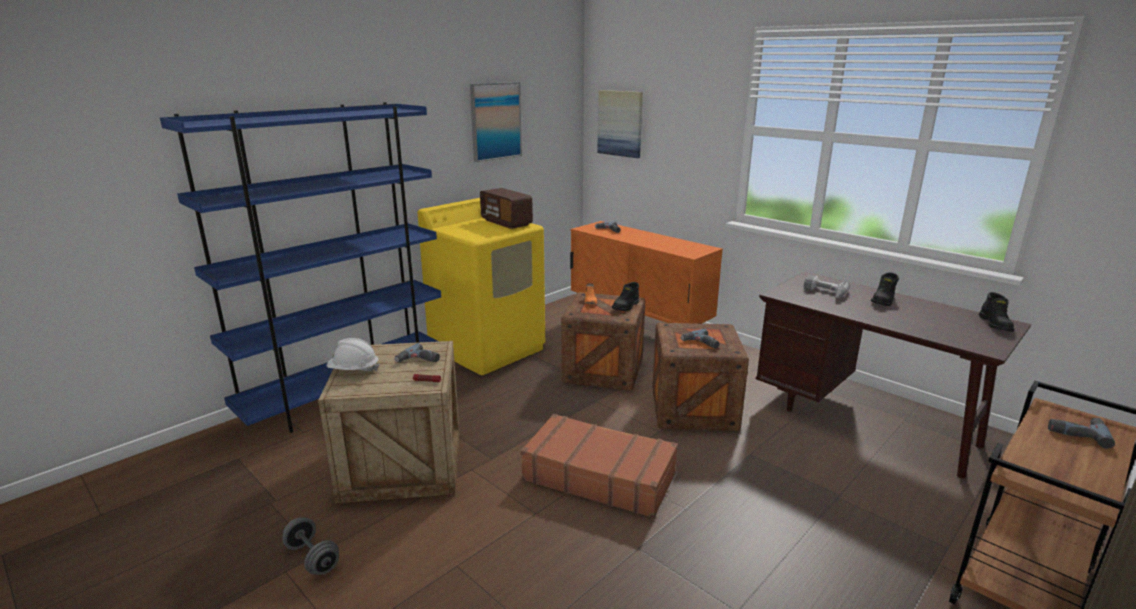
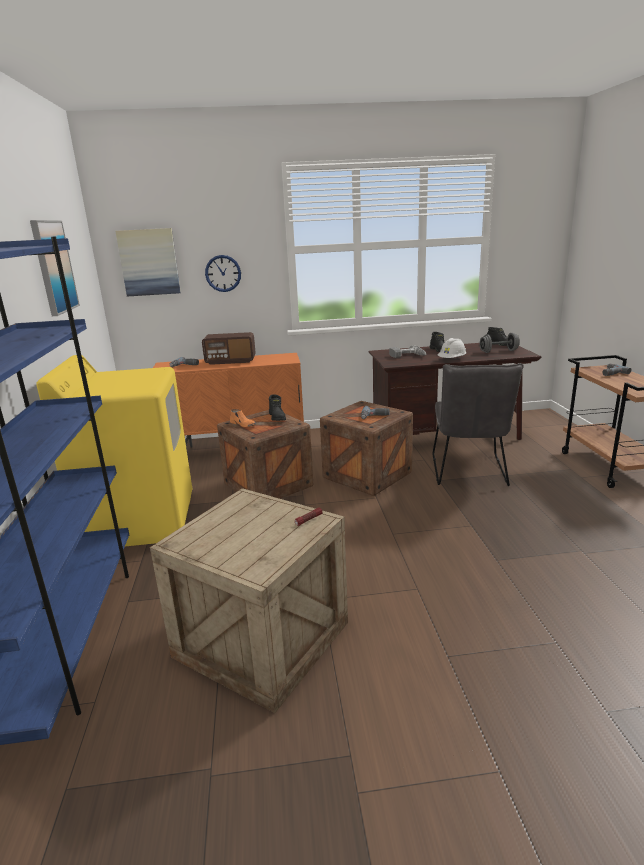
camera: 50 degrees left, 0 degrees up
(312, 558) = (354, 760): grey dumbbell -> grey dumbbell (498, 351)
(353, 370) = (224, 554): white hard hat -> white hard hat (452, 360)
(418, 361) = (258, 514): power drill -> none
(506, 222) = (131, 373): radio -> radio (230, 361)
(599, 476) = (402, 542): brown suitcase -> none
(678, 145) = (223, 273): none -> wall clock
(799, 468) = (469, 473): none -> grey chair

